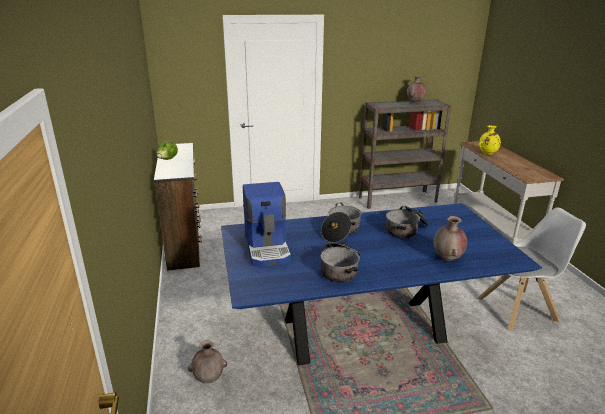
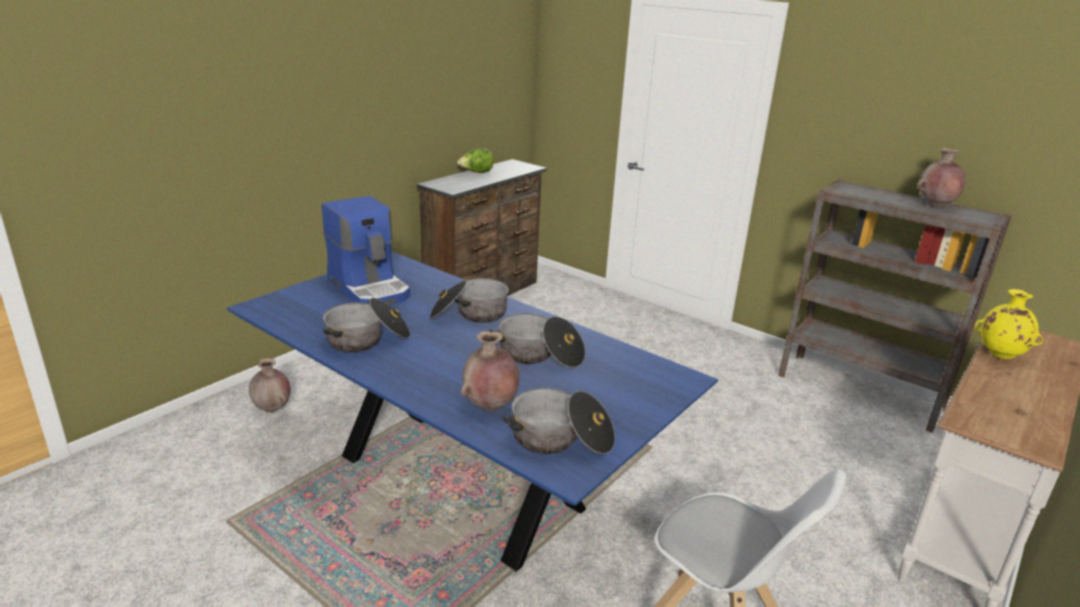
camera: 50 degrees right, 0 degrees up
(268, 248) = (370, 287): coffee machine -> coffee machine turned 75 degrees counterclockwise
(489, 252) = (560, 439): none -> cooking pot

